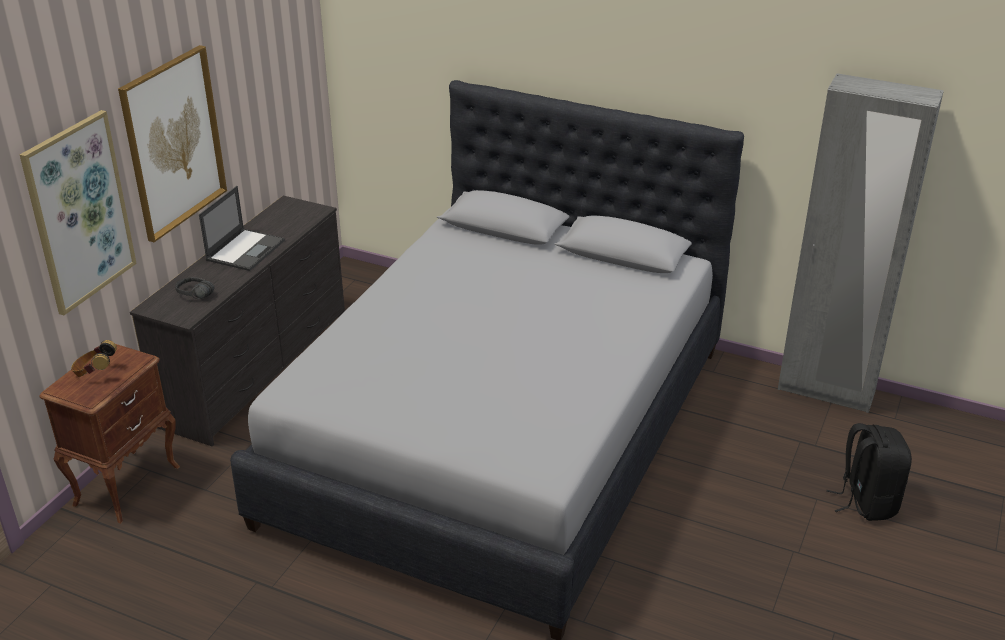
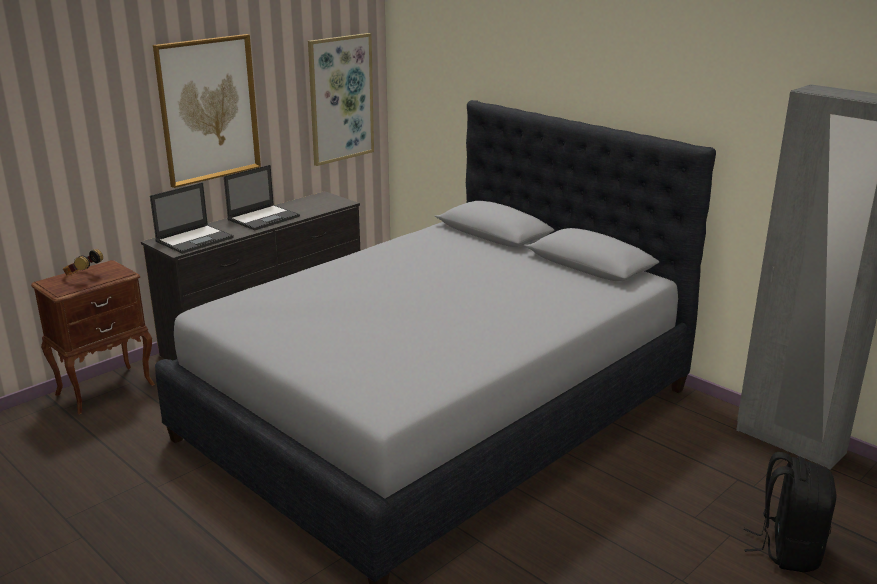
camera: 20 degrees right, 10 degrees down
(79, 212) = (97, 138): picture -> picture (340, 99)
(192, 297) = (195, 239): black headphones -> laptop

